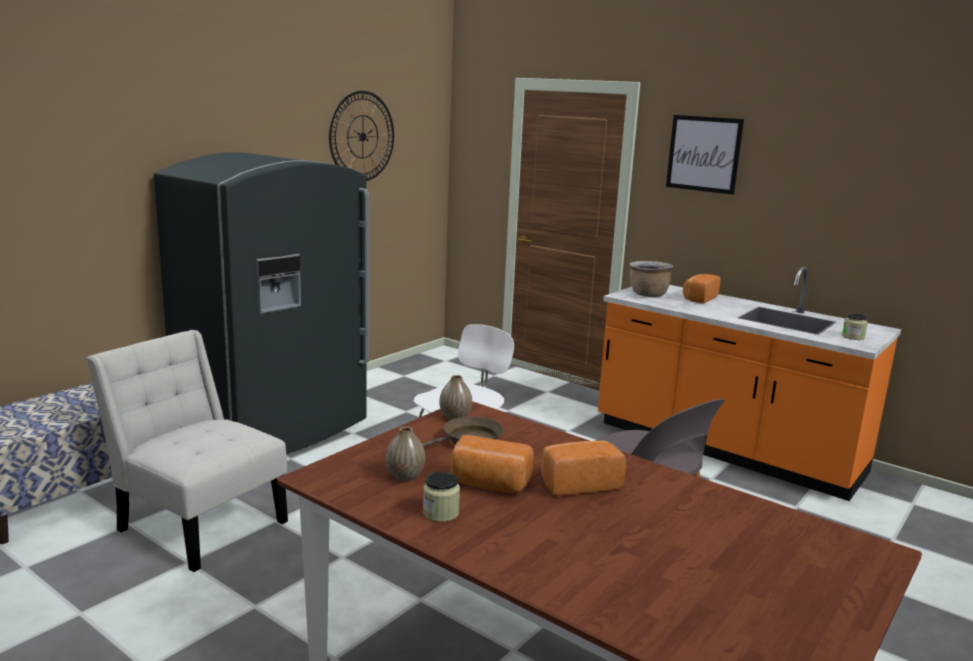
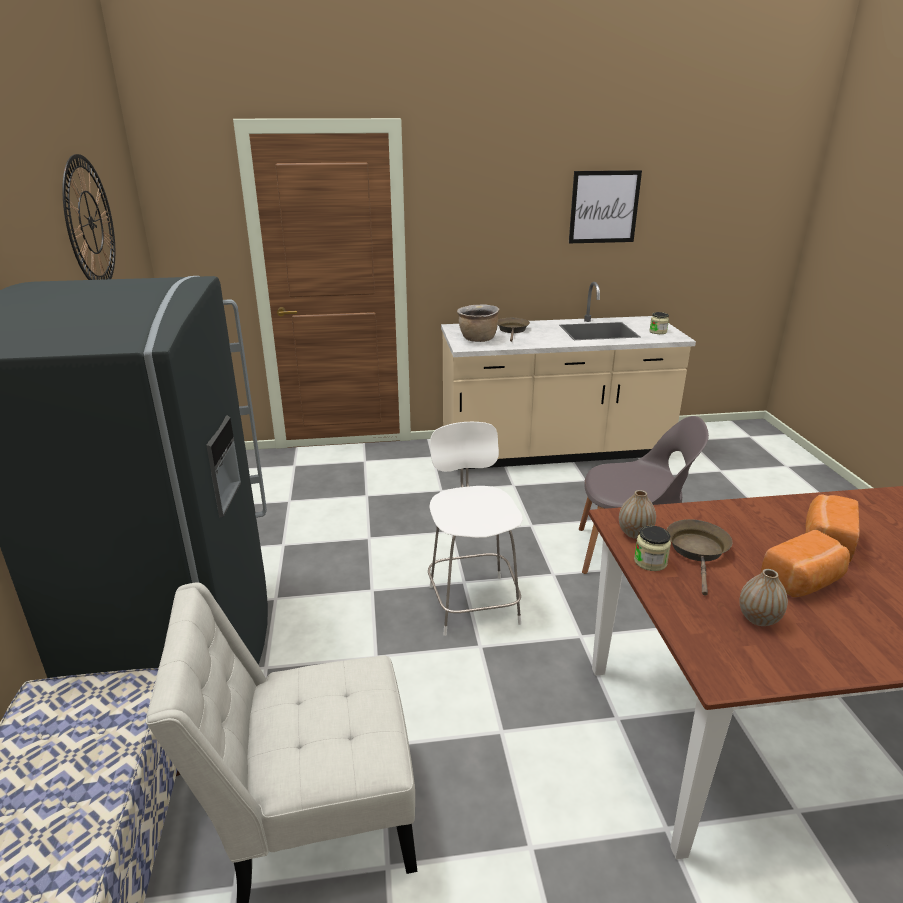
camera: 45 degrees left, 10 degrees up
(440, 513) = (854, 634): jar -> jar (650, 562)
(699, 298) = (512, 330): bread -> brown frying pan
(704, 154) = (480, 190): picture -> picture (604, 207)
(725, 449) = (554, 452): orange counter -> beige counter

